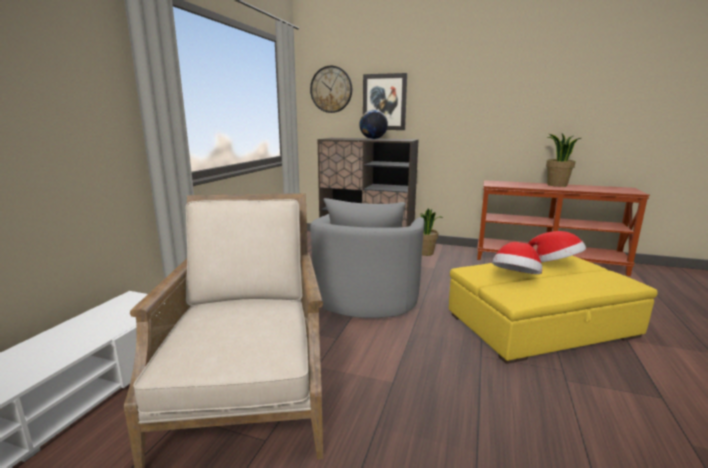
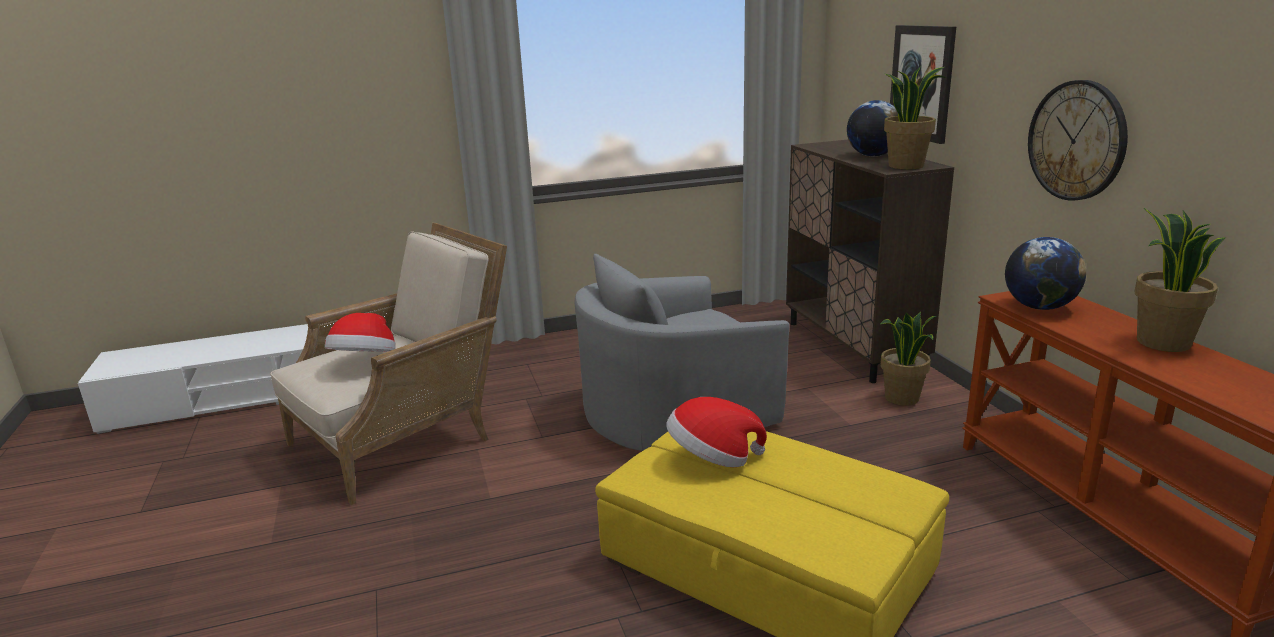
camera: 55 degrees right, 5 degrees up
(331, 89) = (860, 50): wall clock -> wall clock (1077, 140)
(403, 139) = (906, 166): none -> potted plant
(506, 184) = (1039, 307): none -> globe
(554, 264) = (835, 478): hat -> hat (365, 362)

